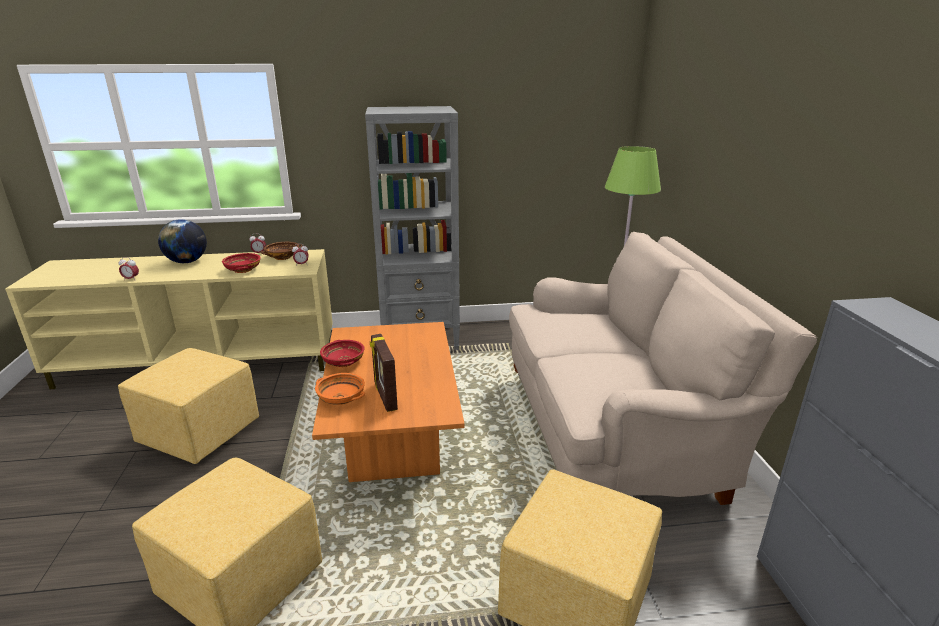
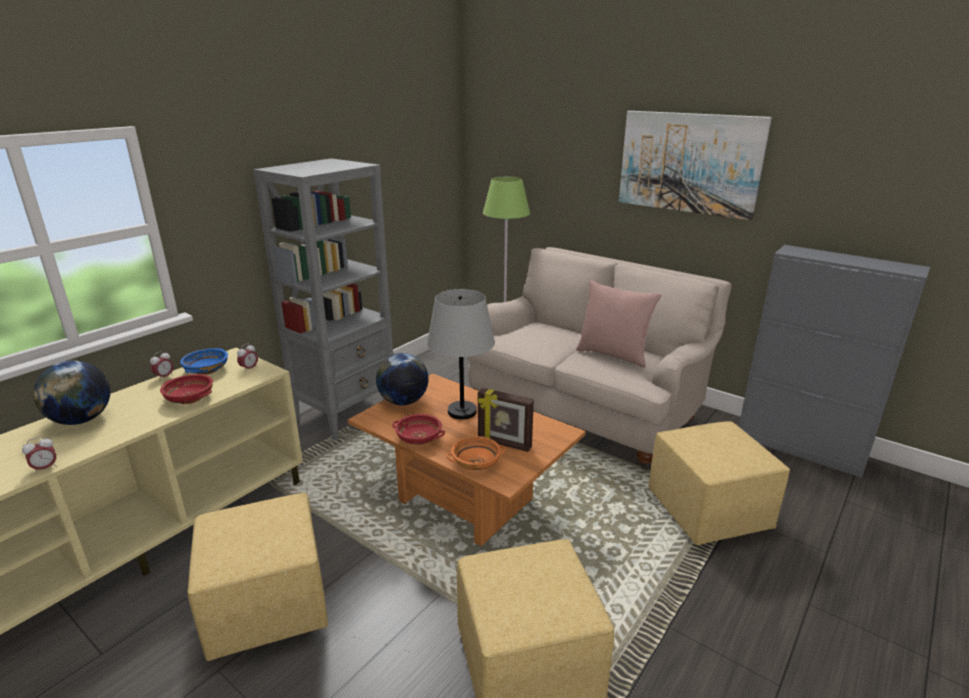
camera: 45 degrees left, 0 degrees up
(283, 257) = (207, 370): brown bowl -> blue bowl
(384, 332) = (403, 401): none -> globe
(406, 358) = (462, 412): none -> grey table lamp
(606, 370) = (613, 355): none -> pink pillow
(807, 148) = (689, 163): none -> picture

